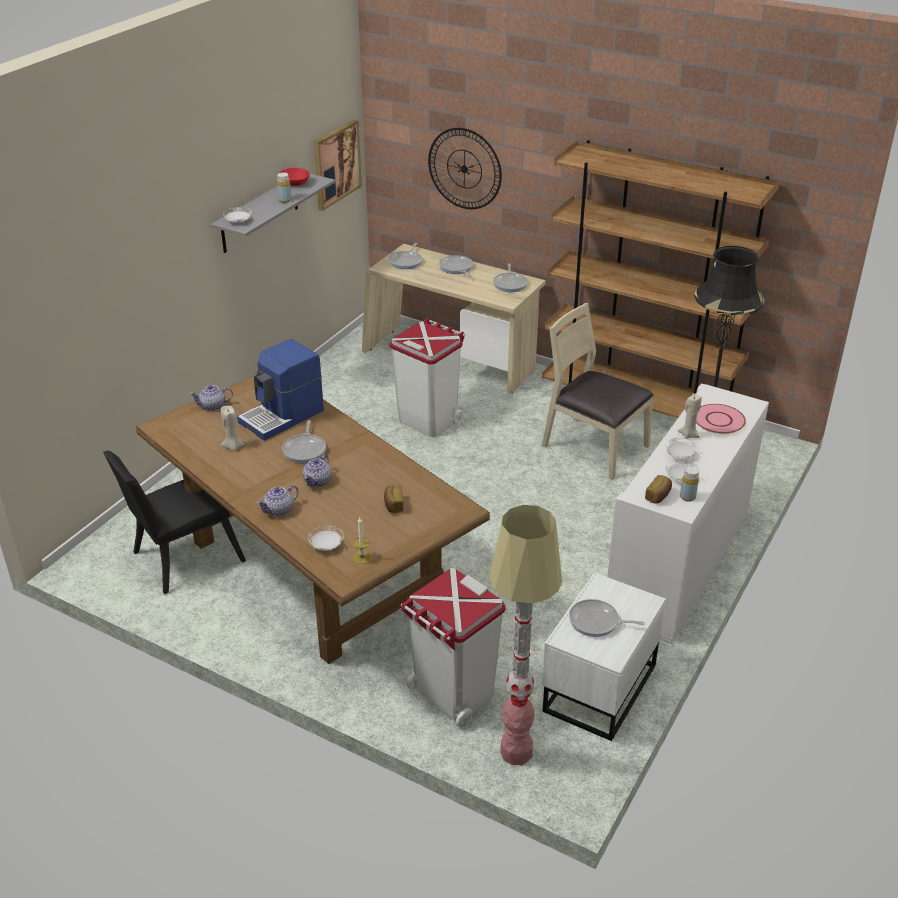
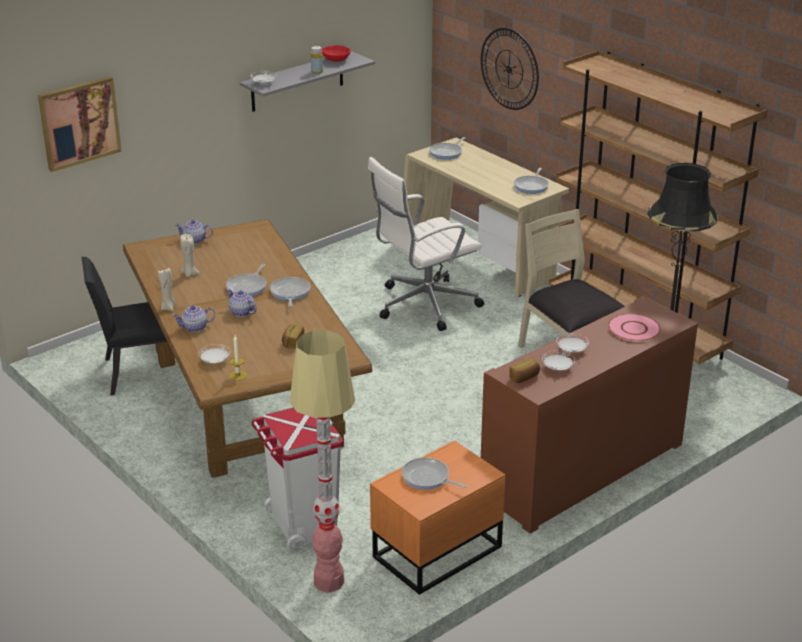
camera: 20 degrees right, 5 degrees down
(283, 417) = (247, 258): coffee machine -> none
(318, 481) = (242, 312): teapot -> teapot turned 90 degrees clockwise
(336, 164) = (394, 50): picture -> picture (79, 123)
(428, 421) = (424, 305): white trash can -> white office chair
(456, 268) = (490, 165): frying pan -> frying pan (290, 293)
(596, 688) = (434, 551): white nightstand -> orange nightstand
(678, 564) = (583, 470): white cabinet -> brown cabinet
(687, 497) = (551, 384): yellow bottle -> none
(688, 435) = (594, 335): beige candle -> beige candle (168, 307)

